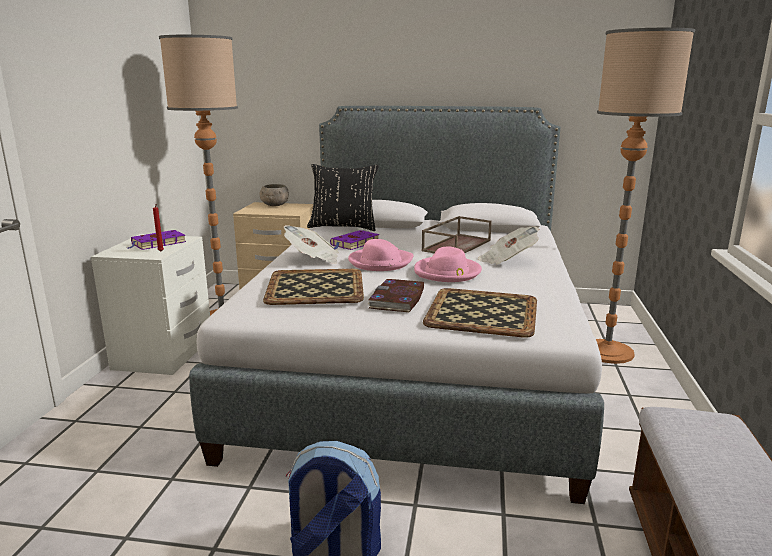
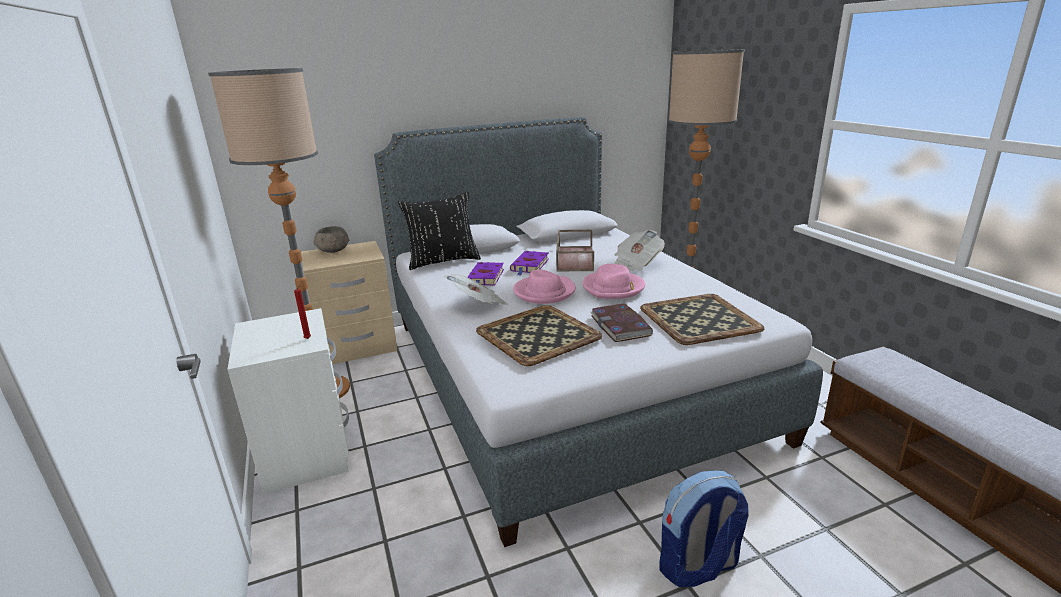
camera: 30 degrees left, 5 degrees up
(157, 243) = (283, 330): purple book -> purple book (530, 265)

